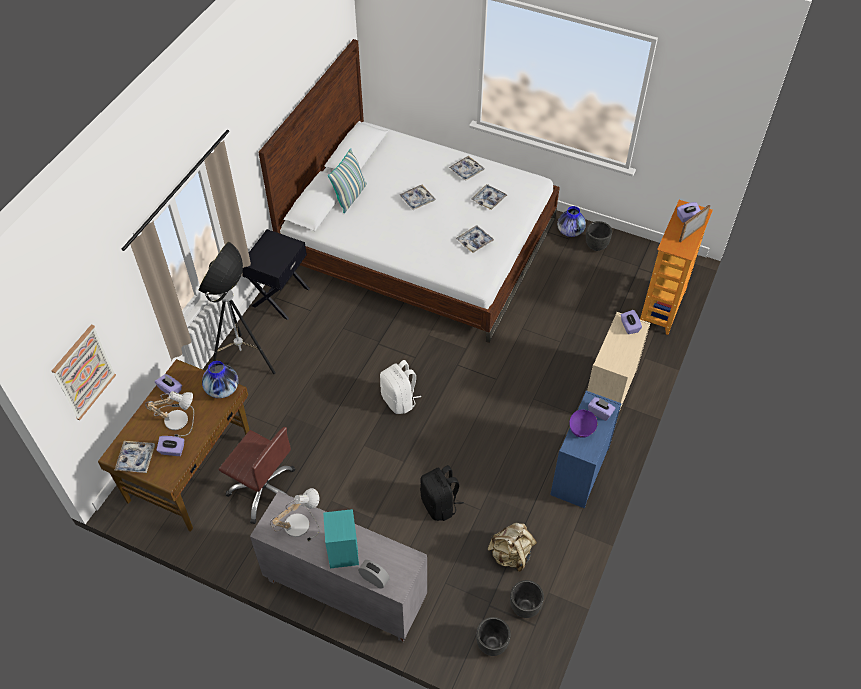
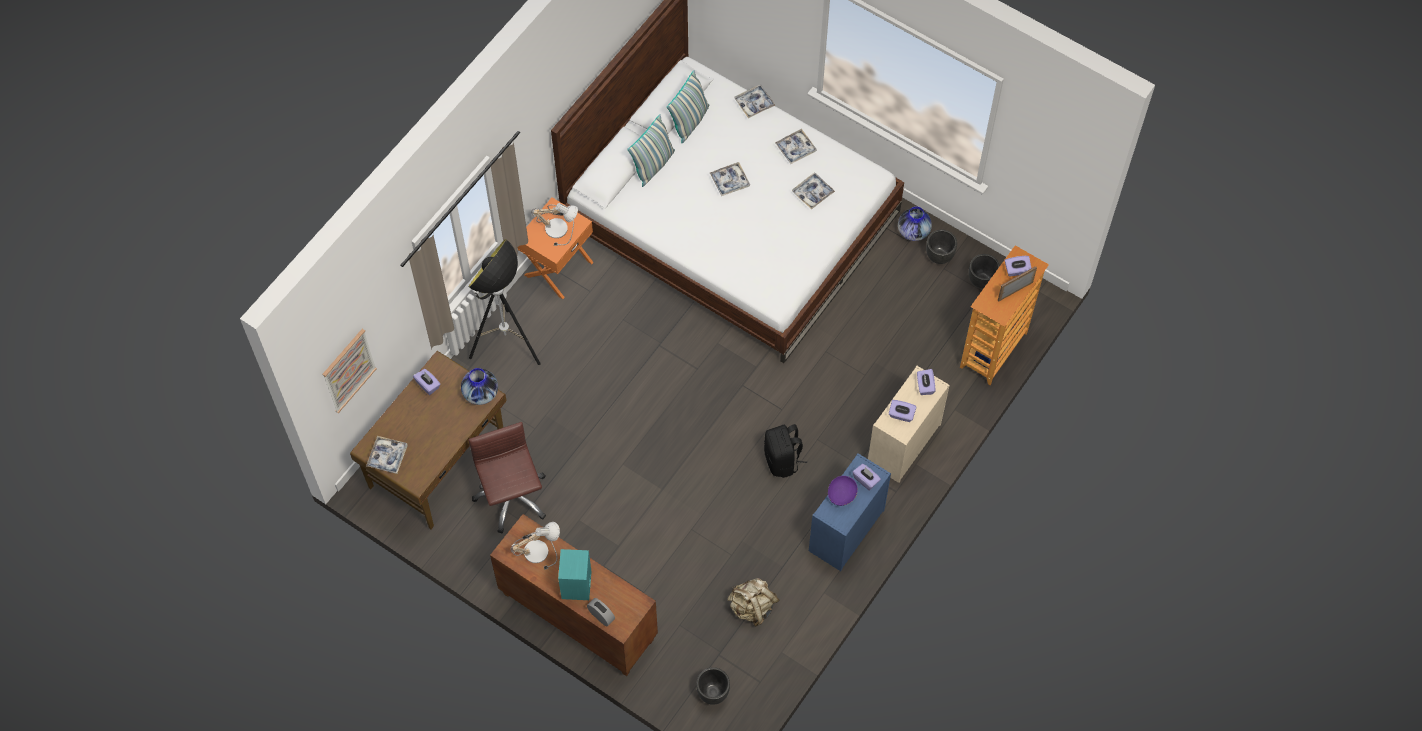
camera: 10 degrees right, 10 degrees up
(172, 450) = (424, 453): purple tissue box -> purple tissue box (901, 415)
(178, 418) = (432, 419): table lamp -> table lamp (558, 226)
(265, 490) = (511, 498): brown office chair -> brown office chair turned 150 degrees counterclockwise
(280, 297) = (558, 268): black nightstand -> orange nightstand
(344, 592) = (577, 617): grey cabinet -> brown cabinet
(374, 163) = (689, 121): none -> pillow
(399, 400) = (670, 418): white backpack -> none
(440, 505) = (690, 543): black backpack -> black backpack (782, 460)
(474, 241) = (783, 248): tray -> tray (754, 103)
(525, 607) = (754, 663): black planter -> black planter (982, 280)

